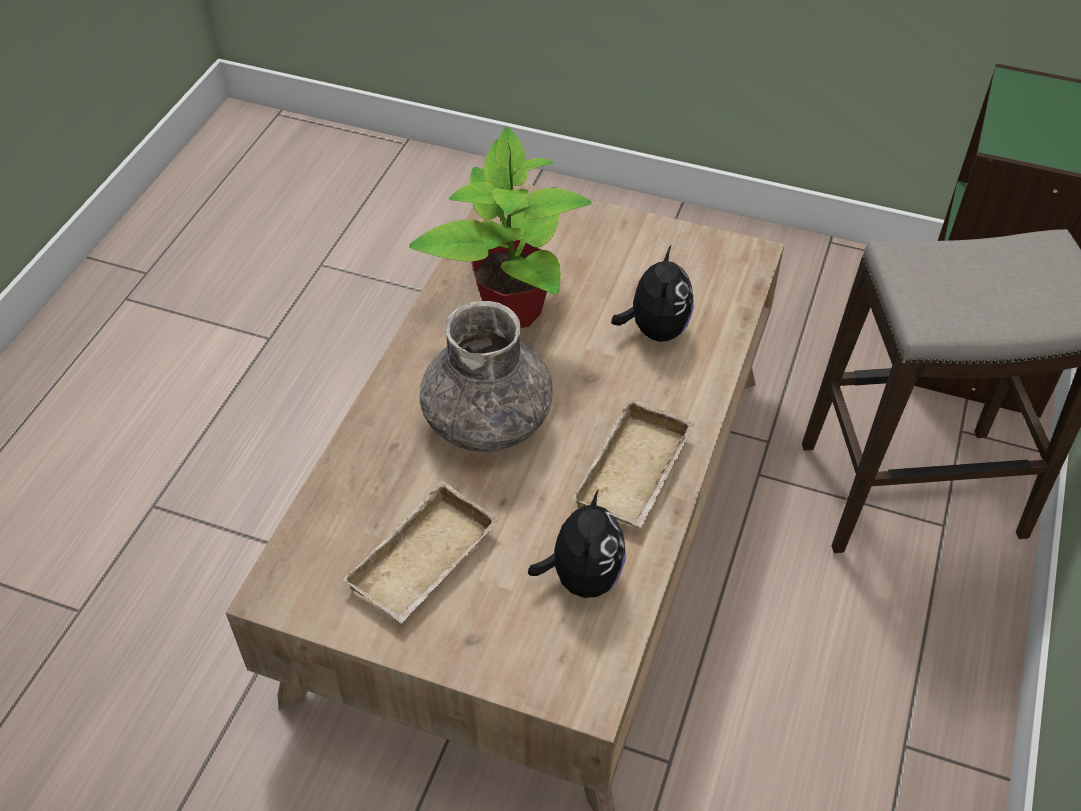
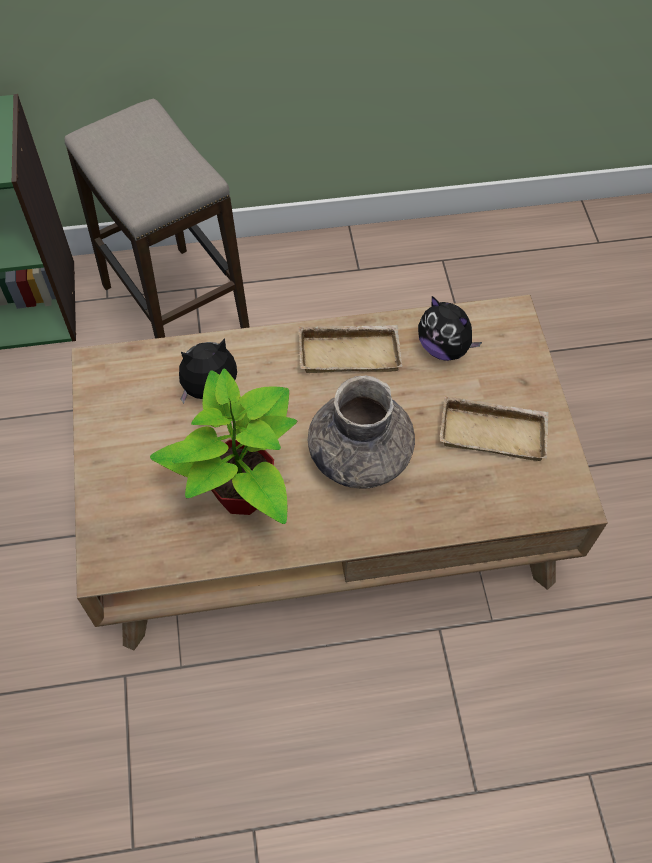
camera: 120 degrees left, 10 degrees up
(582, 576) = (444, 348): plush toy -> plush toy turned 120 degrees counterclockwise

